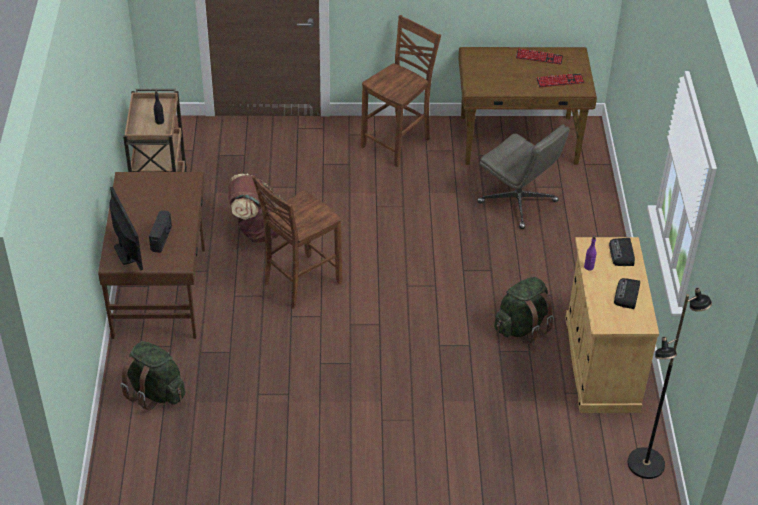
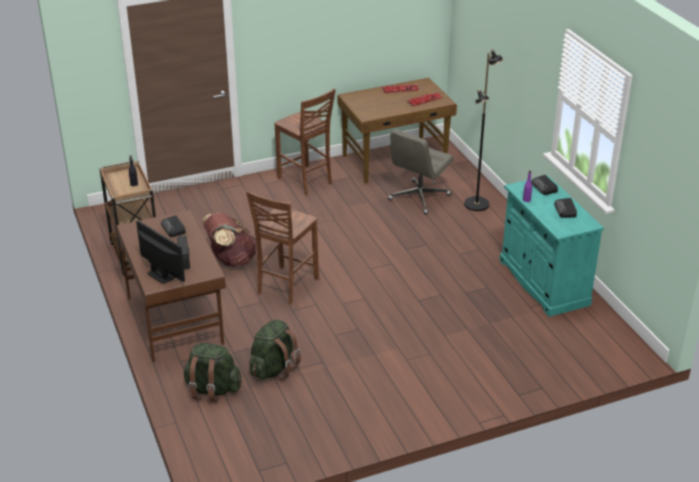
camera: 20 degrees left, 10 degrees down
(172, 194) = (173, 229): none -> radio
(398, 143) = (305, 181): brown chair -> brown chair turned 120 degrees clockwise
(518, 202) = (419, 198): grey office chair -> grey office chair turned 105 degrees clockwise
(522, 327) = (472, 274): green backpack -> green backpack (273, 369)
(601, 364) = (543, 282): beige cabinet -> turquoise cabinet
(646, 464) = (617, 336): black floor lamp -> black floor lamp (477, 204)

